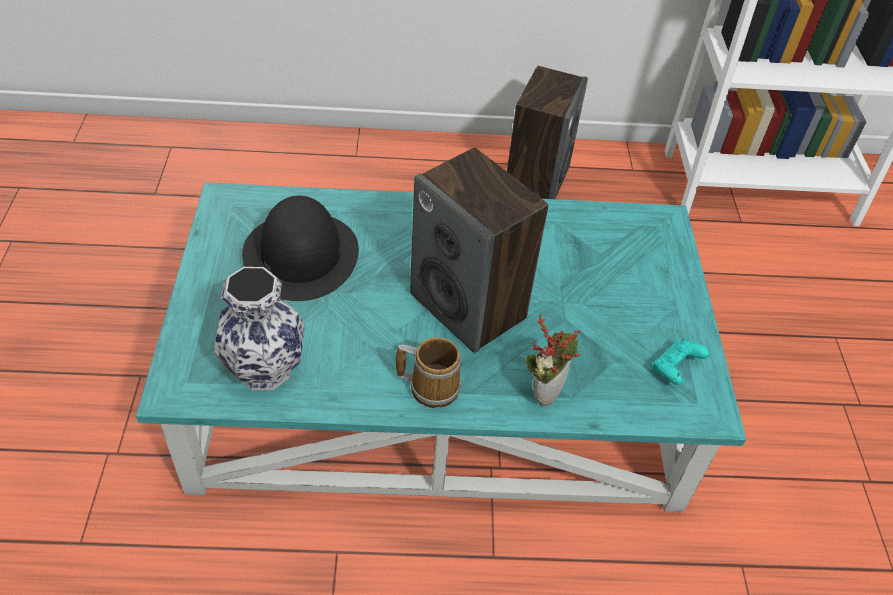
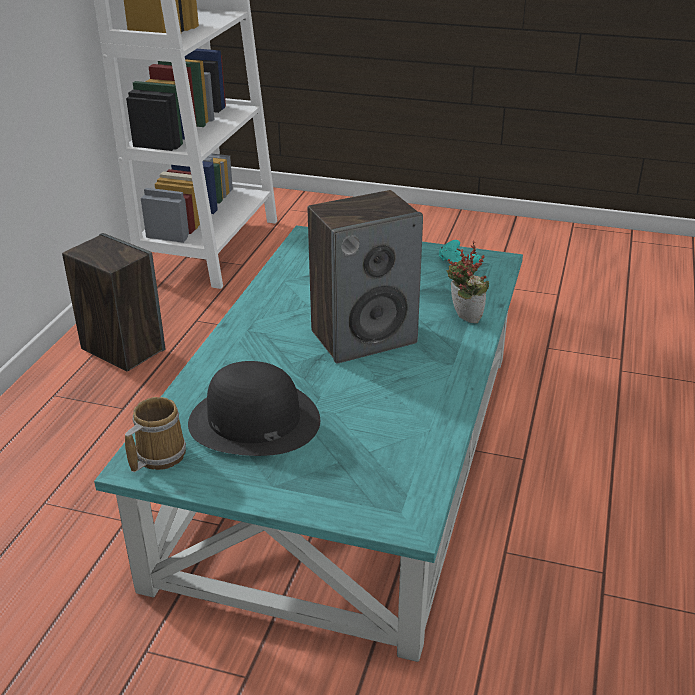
camera: 70 degrees left, 15 degrees down
(265, 370) = (401, 458): vase -> none
(431, 385) = (445, 368): mug -> mug (157, 455)

